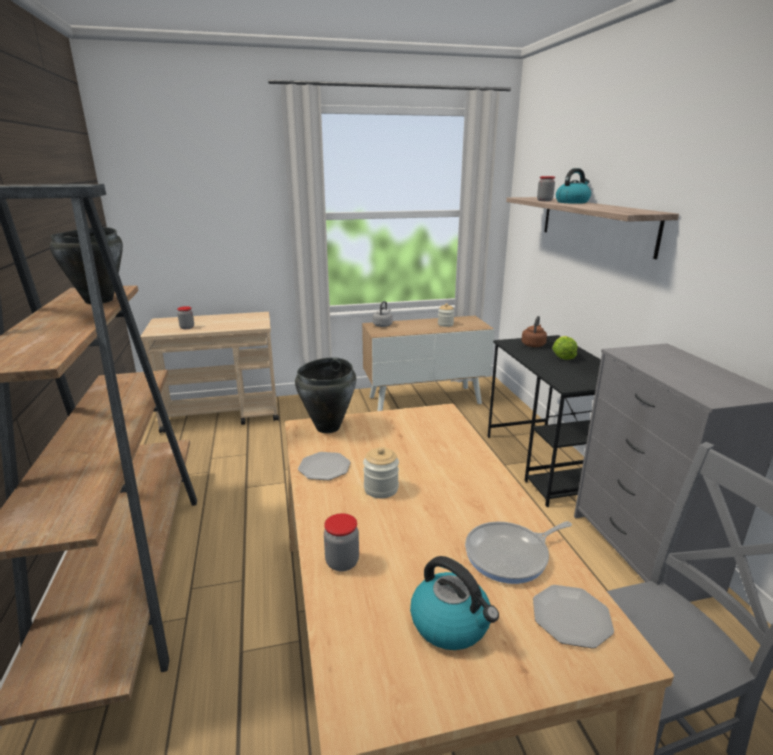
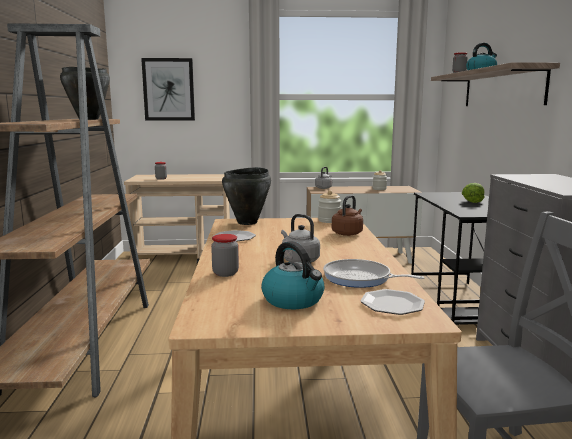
camera: 10 degrees right, 10 degrees down
(183, 210) = (168, 89): none -> picture
(381, 488) = (273, 248): jar -> jar (329, 220)
(422, 517) = (299, 260): none -> grey kettle
(510, 555) = (360, 278): frying pan -> frying pan turned 45 degrees clockwise
(533, 344) = (449, 195): brown kettle -> brown kettle (348, 233)

